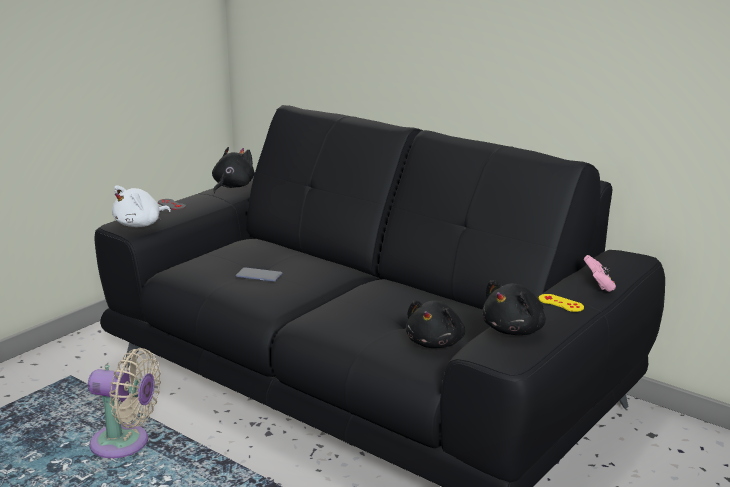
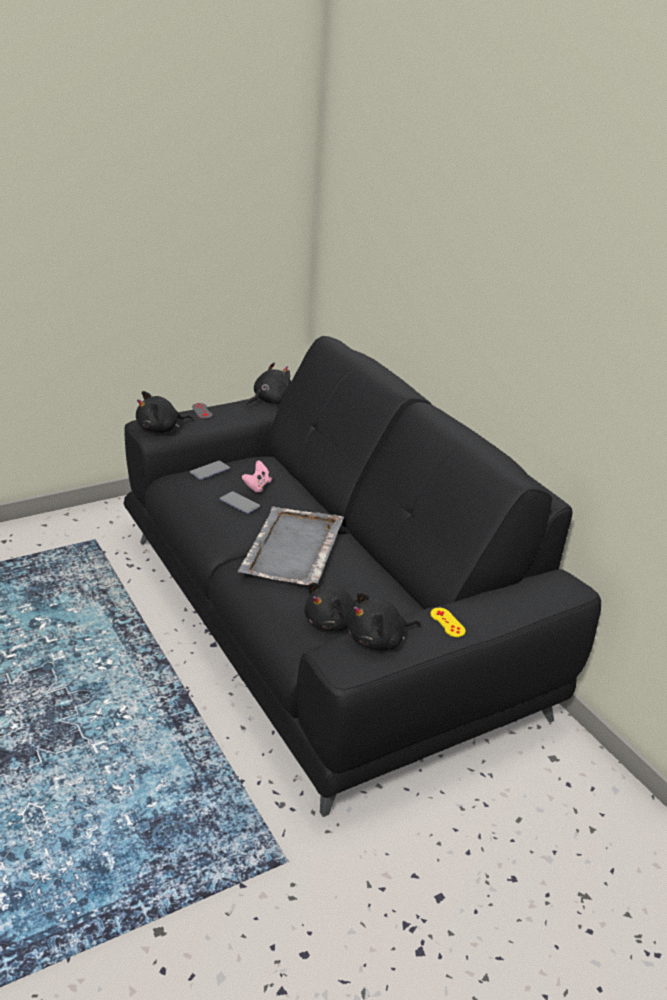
camera: 20 degrees right, 10 degrees up
(125, 444) = (98, 618): beige fan -> none
(140, 224) = (161, 428): white plush toy -> black plush toy
(205, 257) = (210, 471): none -> phone
(345, 298) = (292, 550): none -> grey tray
(599, 286) = (503, 613): pink game controller -> pink game controller (257, 486)

